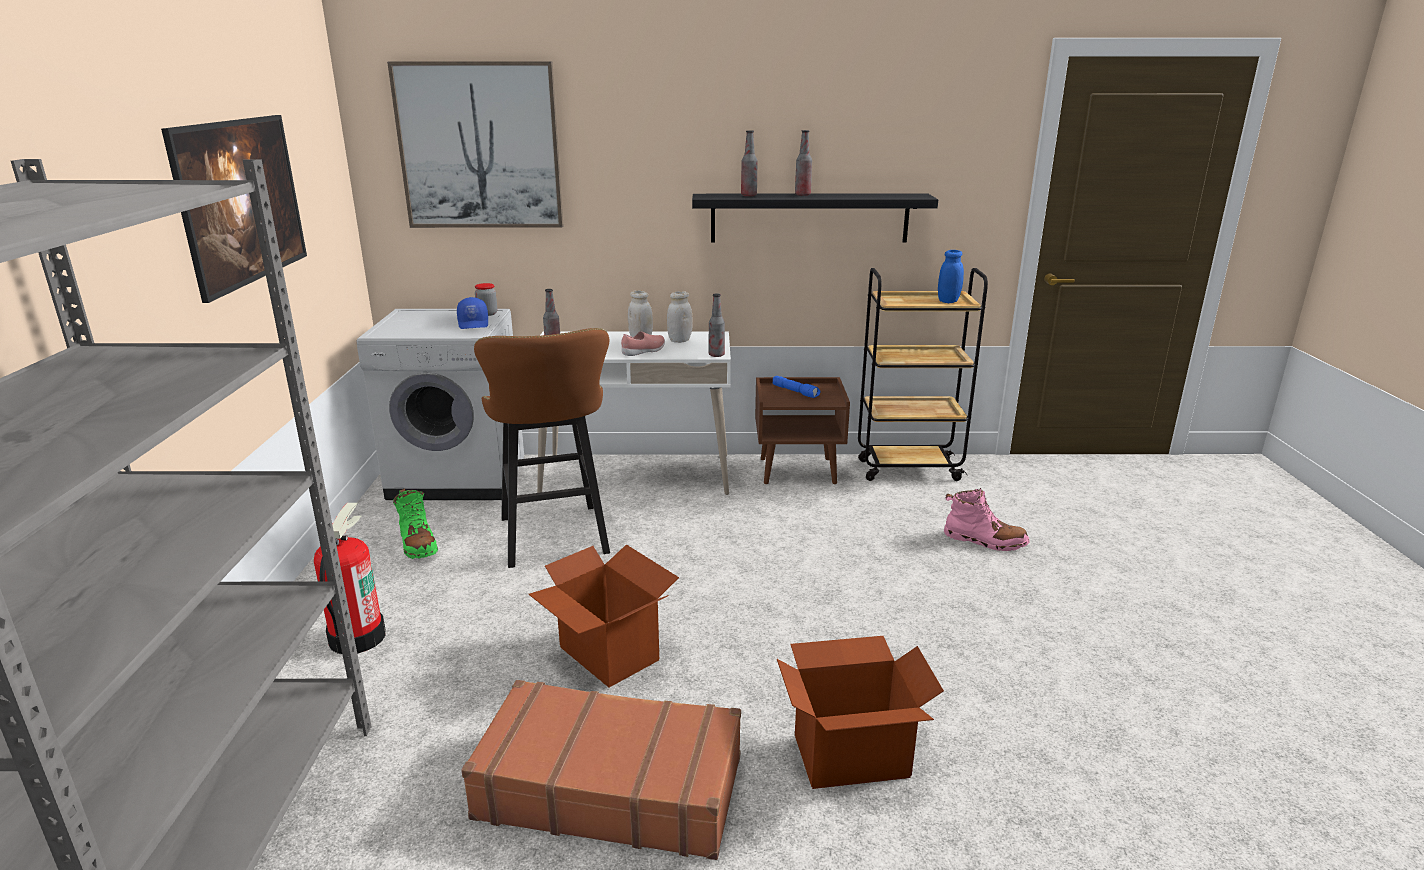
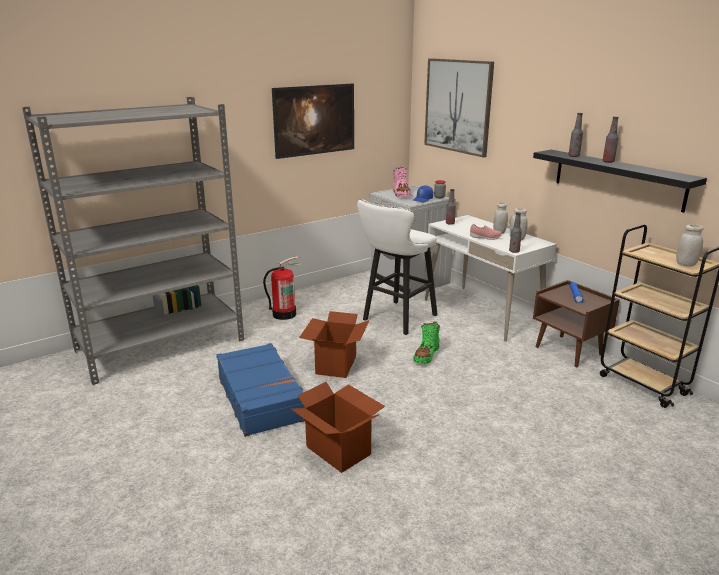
camera: 55 degrees right, 0 degrees up
(417, 544) = (352, 296): green boot -> green boot (426, 355)
(555, 542) = (395, 320): brown stool -> white stool
(610, 786) = (261, 398): brown suitcase -> blue suitcase
(948, 301) = (686, 264): blue jar -> white jar
(984, 540) = (600, 439): pink boot -> pink boot (401, 194)

